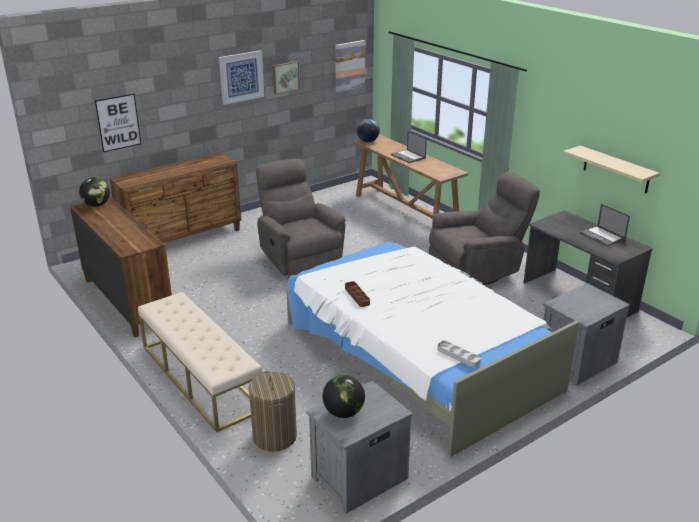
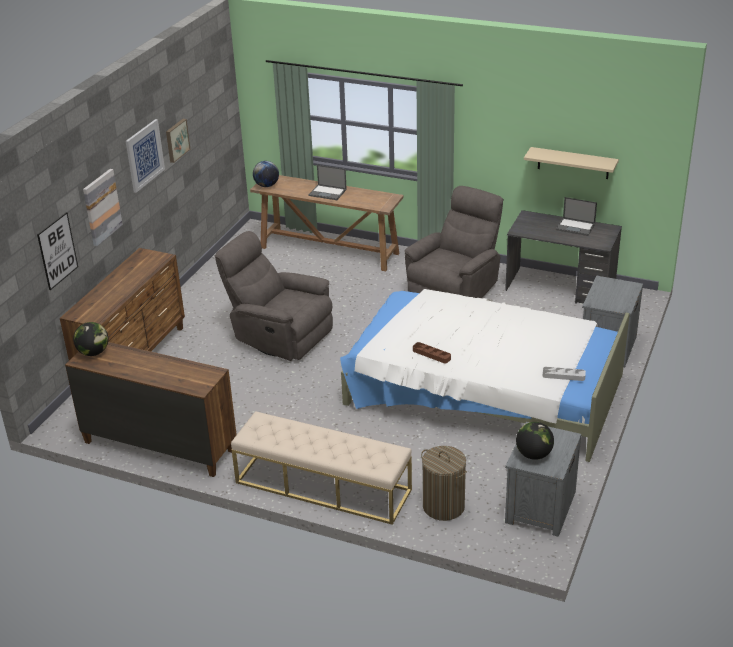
camera: 30 degrees left, 5 degrees up
(349, 65) = (221, 105): picture -> picture (101, 207)

